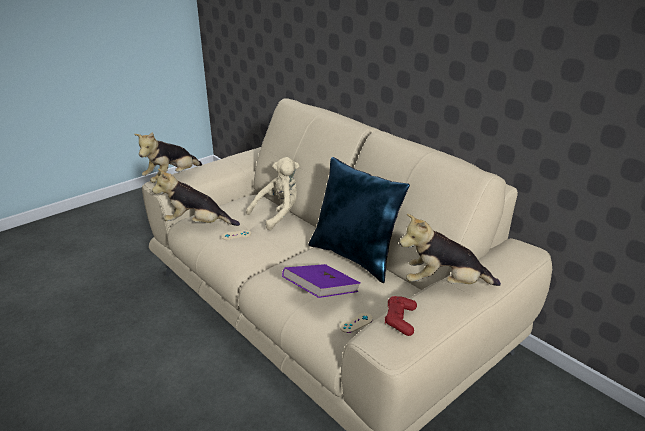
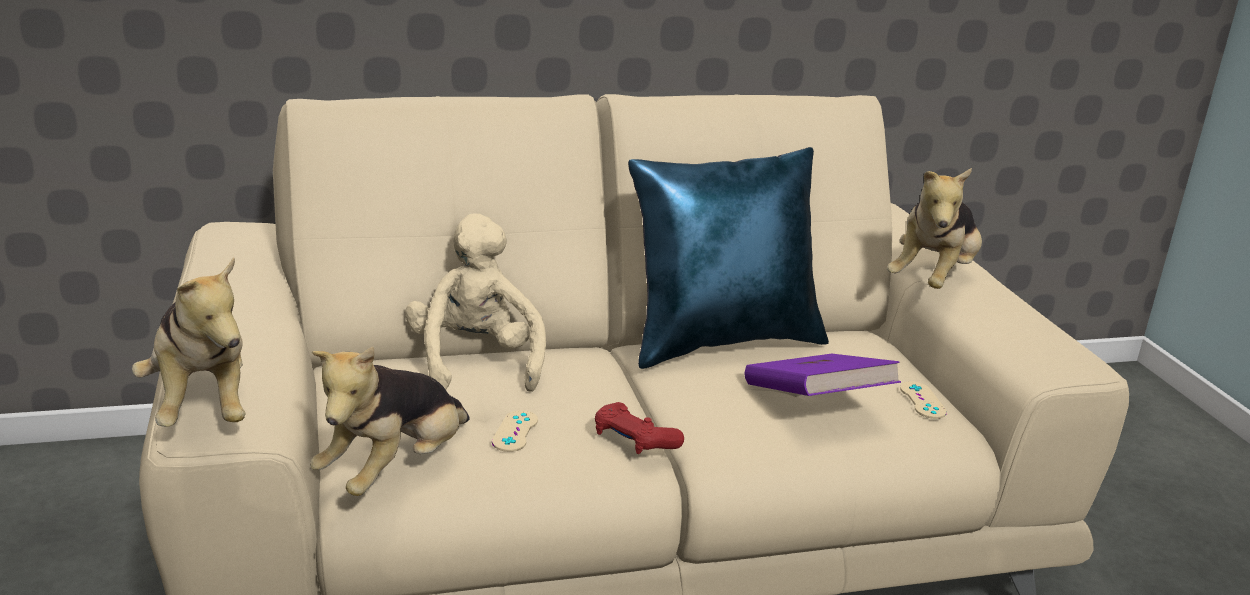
camera: 65 degrees left, 5 degrees down
(400, 320) = (1012, 335): red game controller -> red game controller (634, 440)

